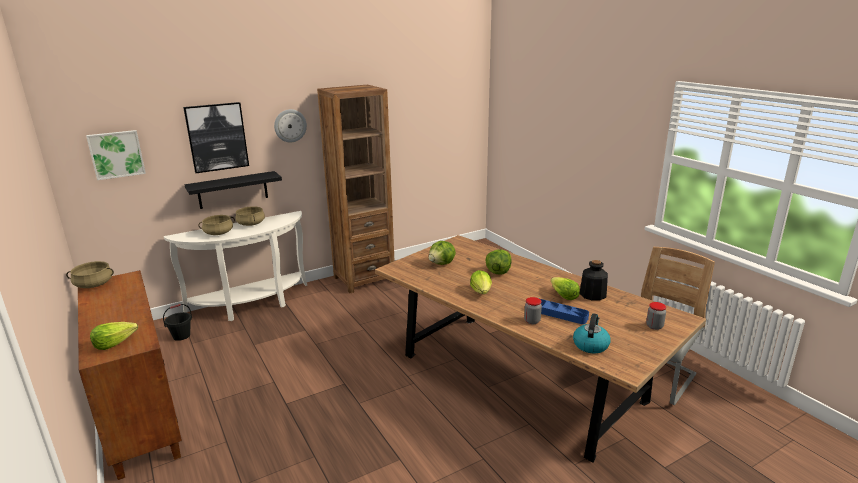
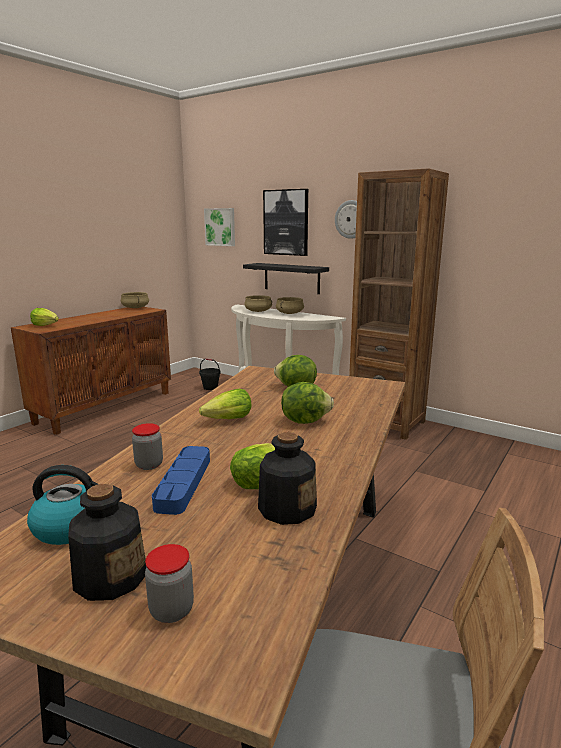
camera: 65 degrees right, 5 degrees down
(631, 337) = (110, 576): none -> bottle

